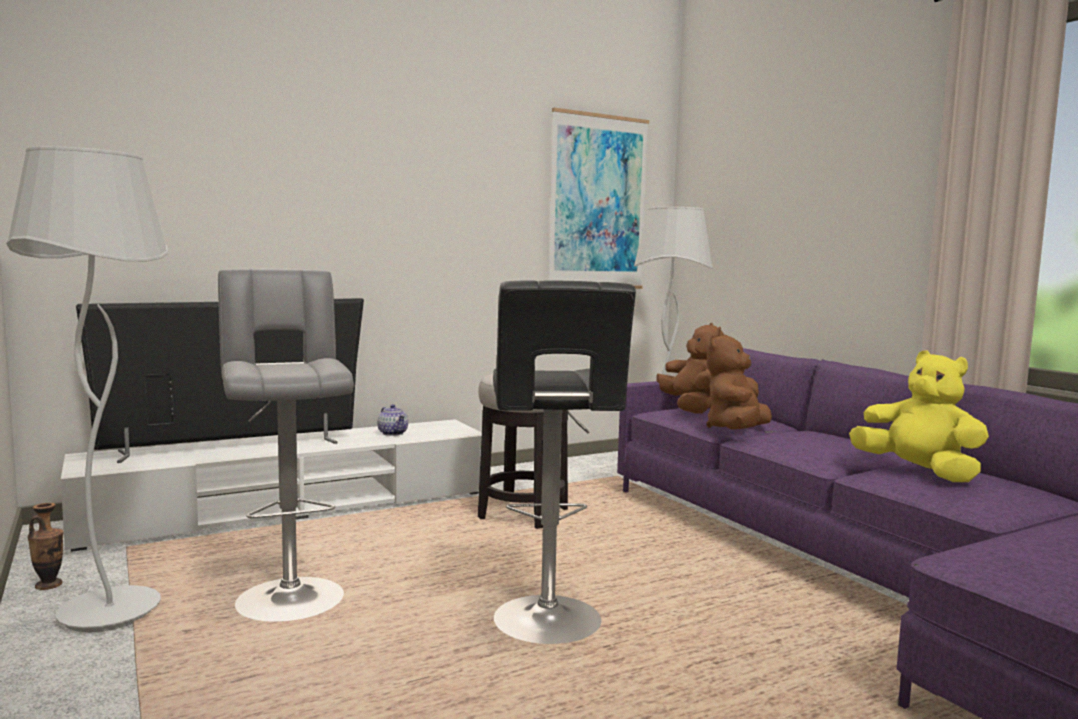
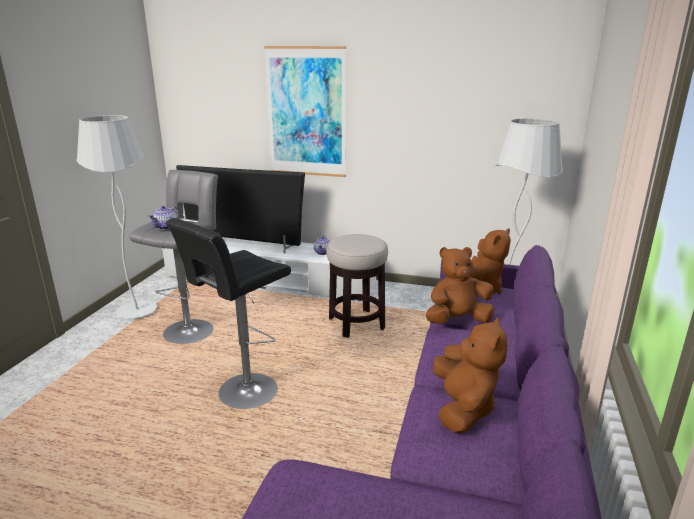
camera: 45 degrees right, 15 degrees up
(48, 585) = (142, 291): vase -> none
(284, 366) = (166, 227): none -> teapot
(598, 202) = (504, 105): picture -> picture (306, 112)
(918, 472) = (463, 408): yellow plush toy -> brown plush toy

